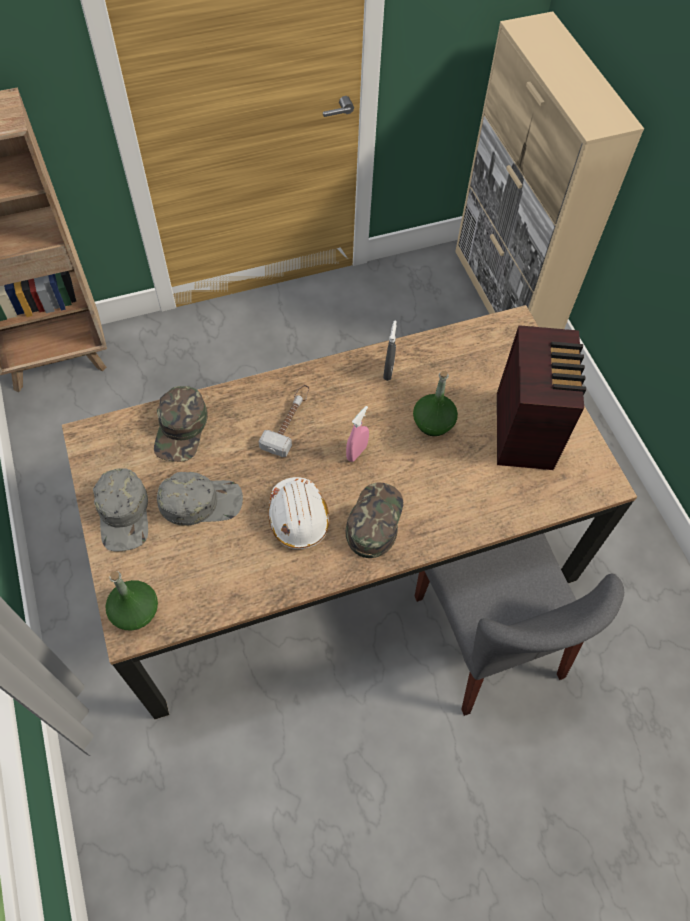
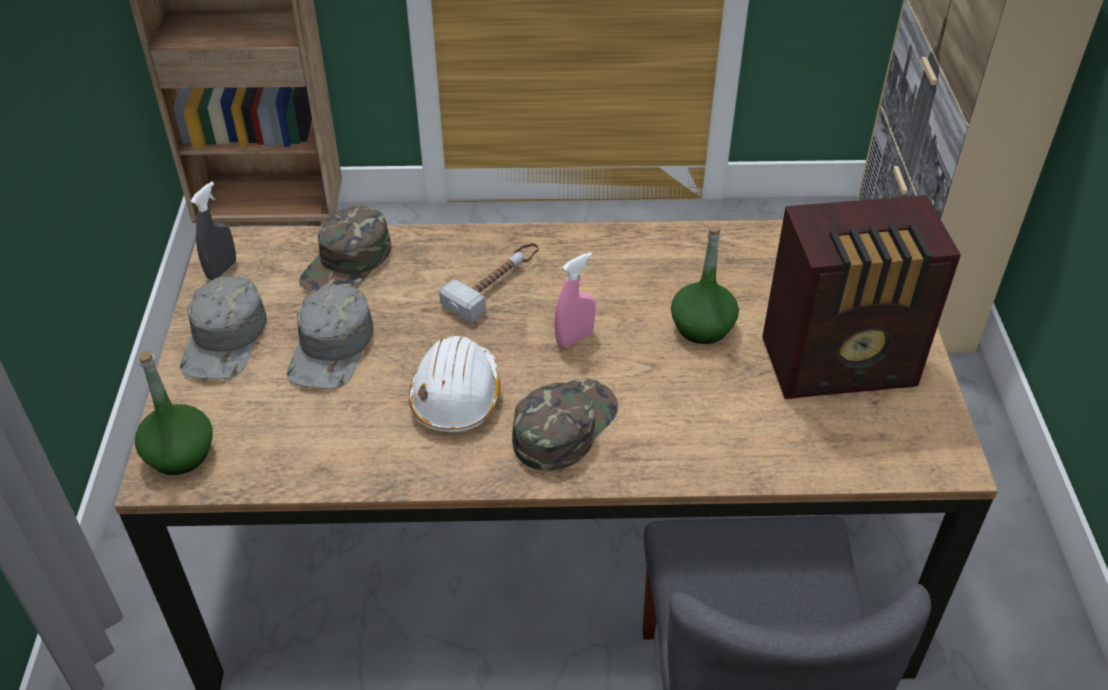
camera: 20 degrees right, 15 degrees down
(201, 501) = (332, 348): grey cap -> grey cap turned 90 degrees clockwise
(388, 371) = (661, 255): grey spray bottle -> grey spray bottle (222, 269)
(526, 429) = (842, 365): radio -> radio turned 60 degrees clockwise

